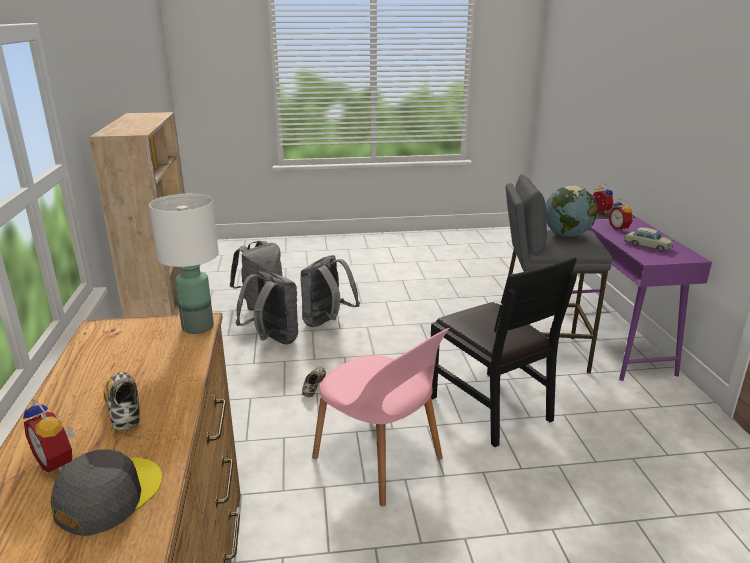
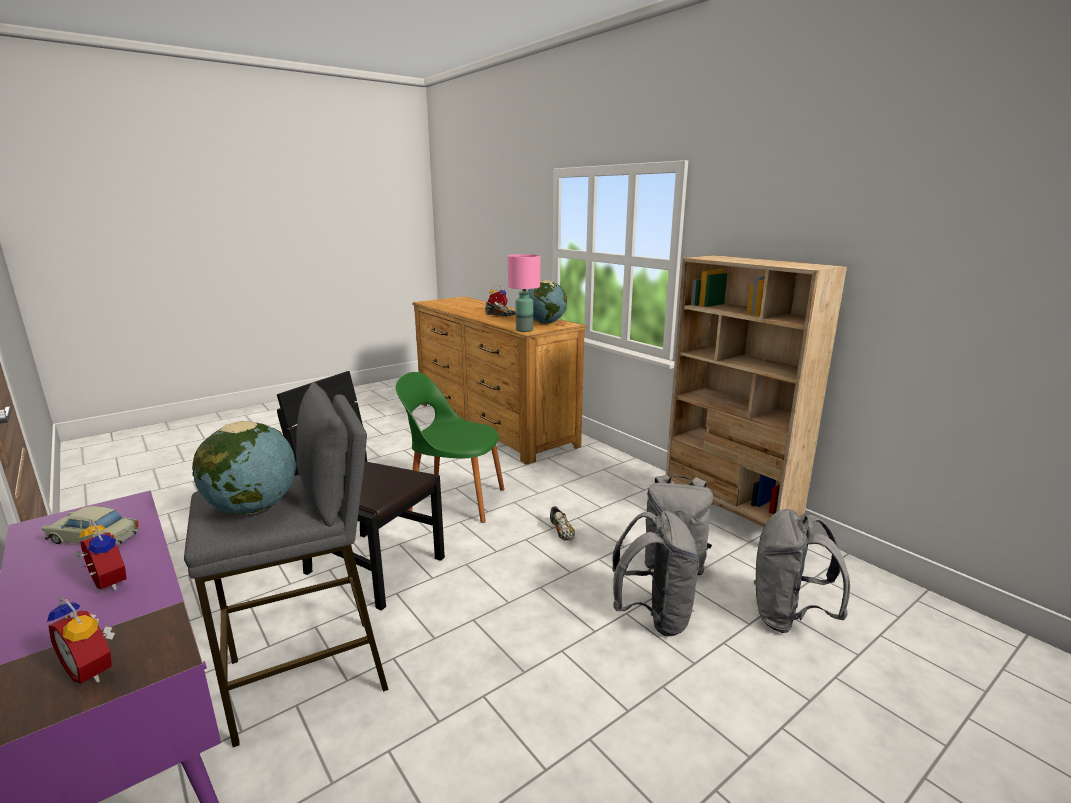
camera: 150 degrees right, 5 degrees down
(108, 496) = (469, 310): grey cap -> none
(116, 346) = (545, 323): none -> globe
(197, 327) = (524, 330): white table lamp -> pink table lamp
(380, 460) = (454, 500): pink chair -> green chair

